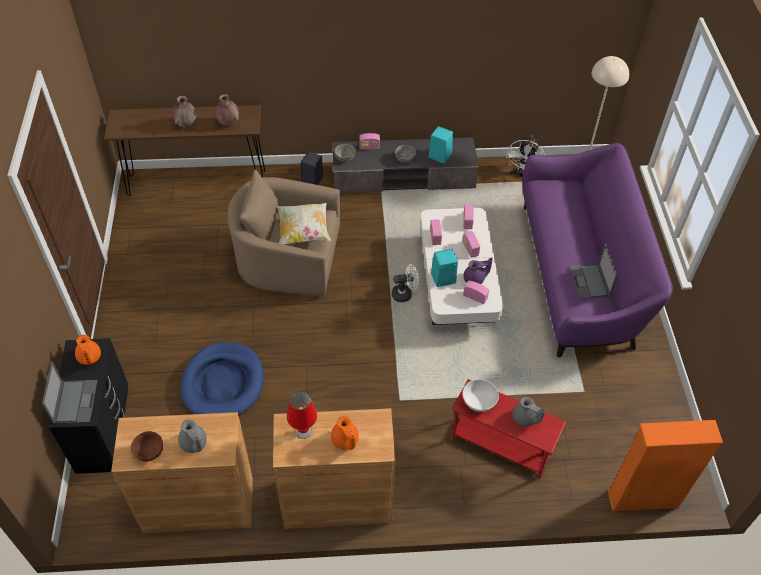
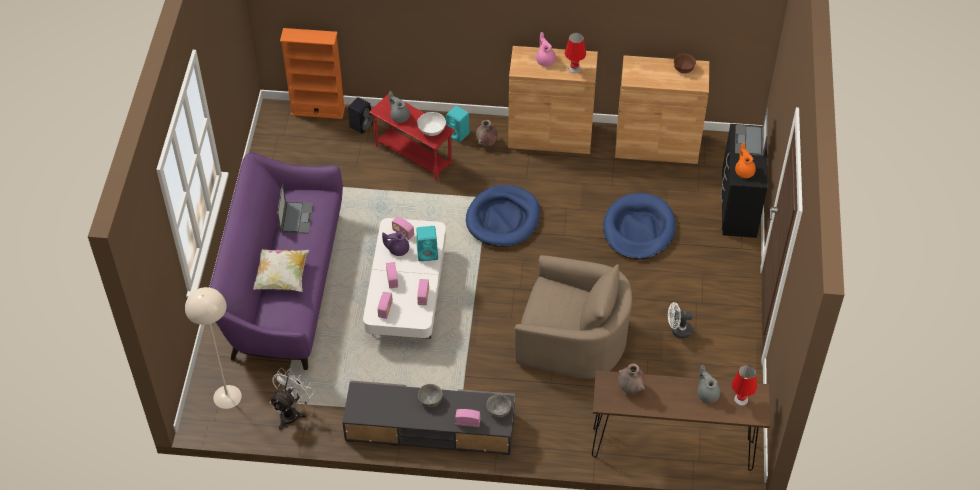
camera: 170 degrees left, 0 degrees up
(131, 124) = (741, 399): none -> red table lamp
(186, 124) = (678, 392): brown vase -> brown vase (486, 143)
(194, 444) = (652, 70): grey teapot -> grey teapot (707, 393)
(304, 232) = (556, 299): pillow -> pillow (281, 277)
(312, 180) = (537, 435): black speaker -> black speaker (361, 125)
(345, 441) = (545, 60): orange teapot -> pink teapot
(376, 376) = (503, 219): none -> blue dog bed
(405, 294) = (461, 289): white fan -> white fan (678, 331)
(439, 156) = (390, 400): turquoise speaker -> turquoise speaker (458, 134)

